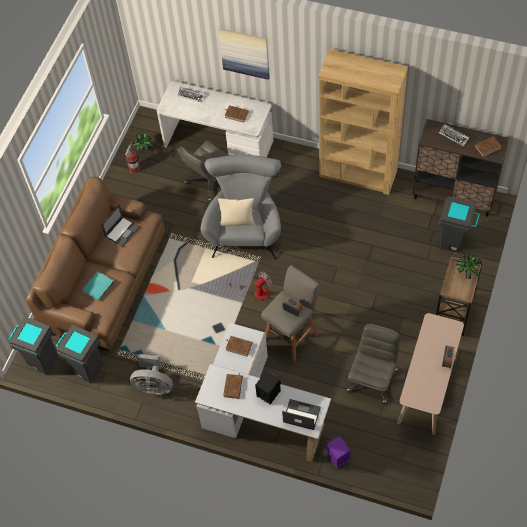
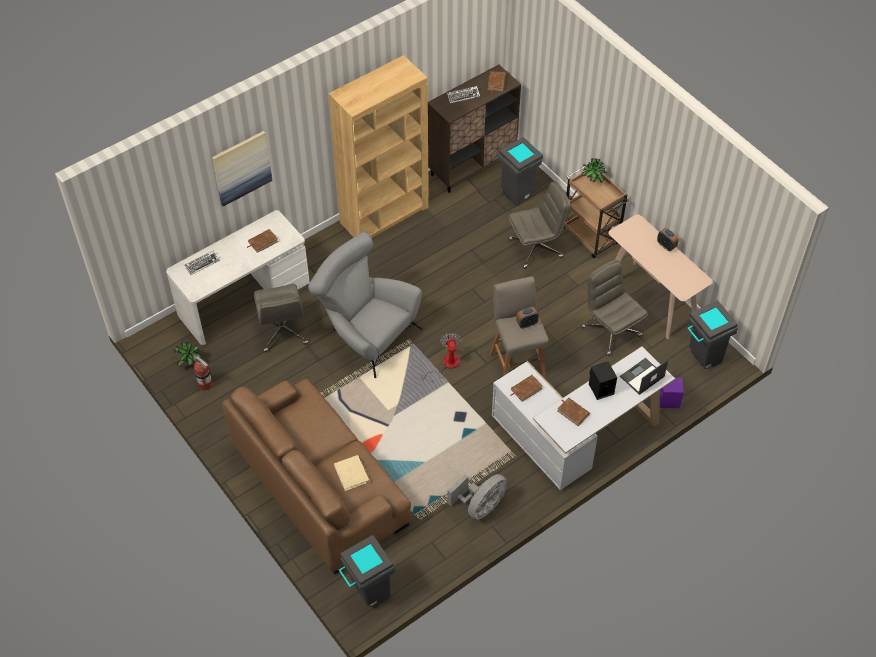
camera: 60 degrees left, 5 degrees down
(86, 368) = (413, 556): grey trash can -> grey trash can (702, 359)
(98, 287) = (352, 474): turquoise book -> beige book
(122, 231) = (301, 418): laptop -> none
(237, 221) = (374, 320): beige pillow -> none
(410, 284) = (536, 248): none -> grey office chair

